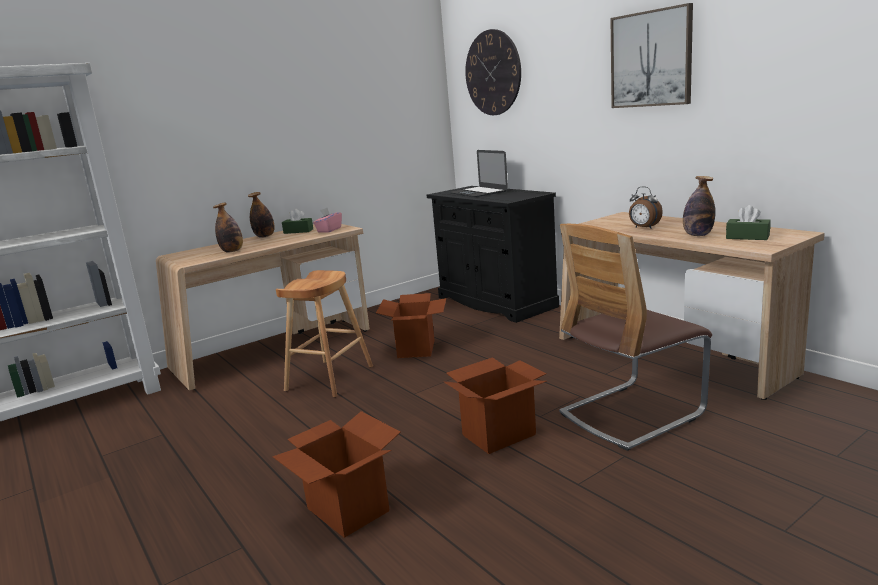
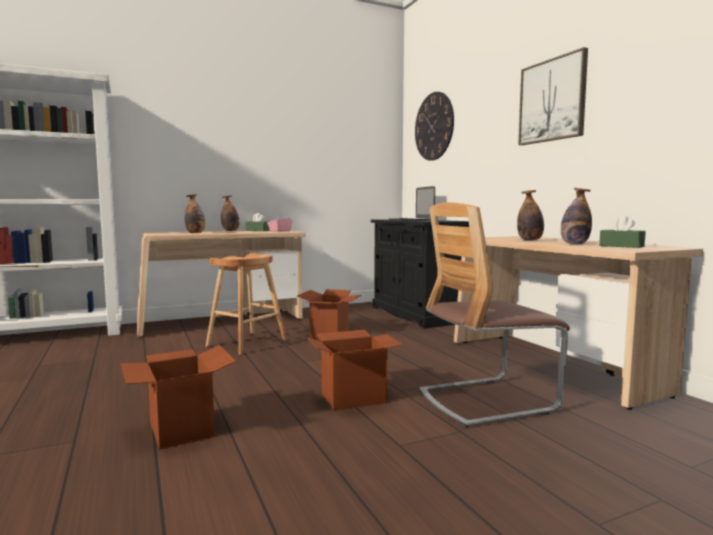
camera: 10 degrees right, 10 degrees down
(644, 228) = (530, 240): alarm clock -> bottle

